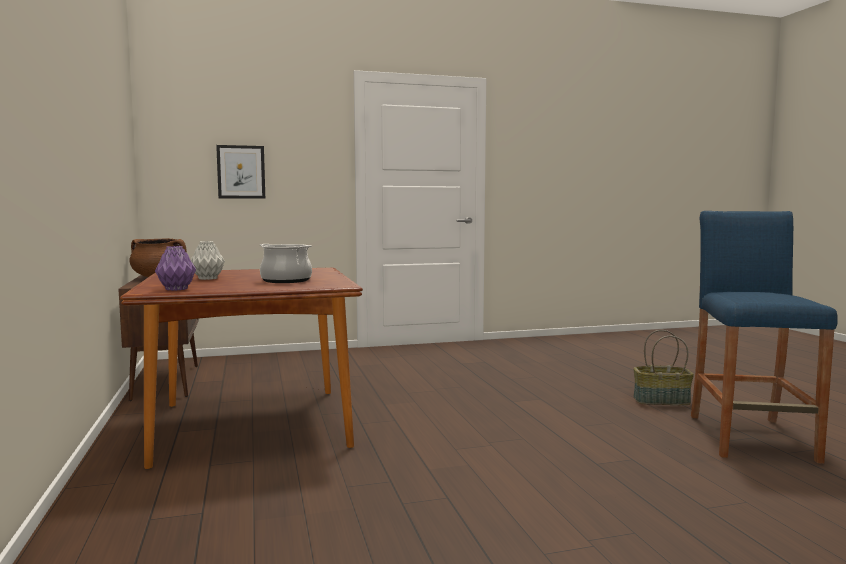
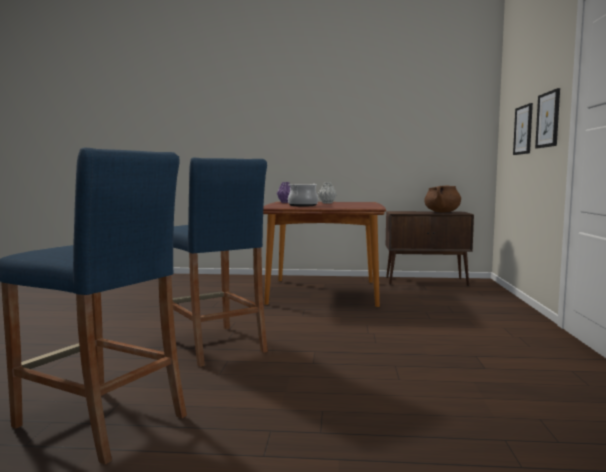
camera: 110 degrees right, 0 degrees up
(307, 169) = (548, 119): none -> picture
(552, 440) = (214, 345): none -> blue stool
(661, 401) = (249, 420): basket -> none

